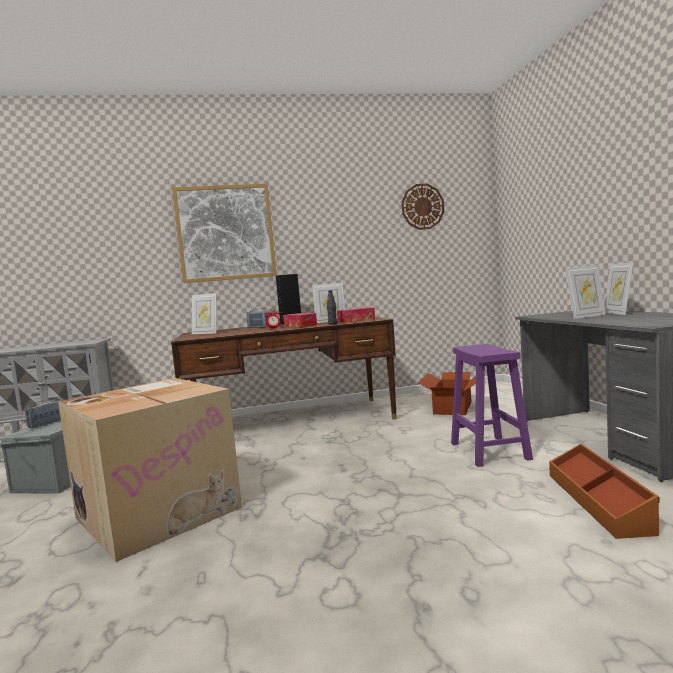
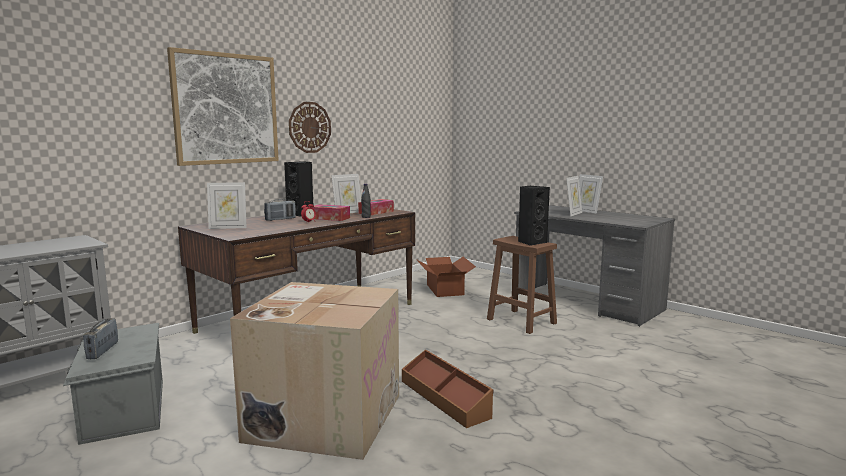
camera: 35 degrees left, 5 degrees up
(422, 206) = (402, 99): wall clock -> wall clock (309, 127)
(488, 450) = (520, 321): purple stool -> brown stool
(489, 350) = (531, 242): none -> black speaker
(598, 501) = (624, 343): brown storage box -> brown storage box (445, 398)

